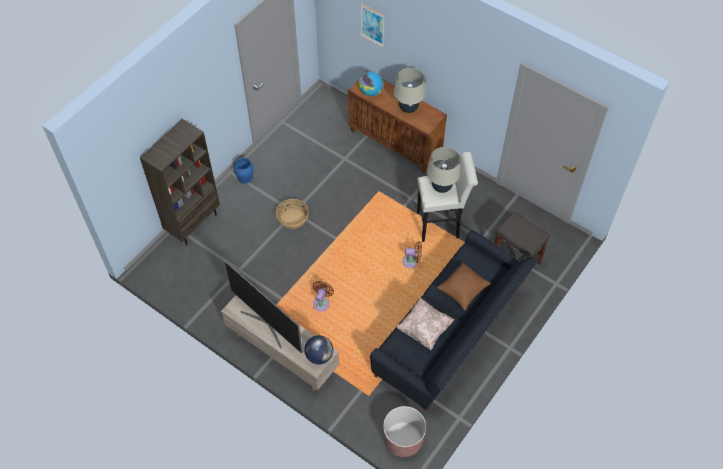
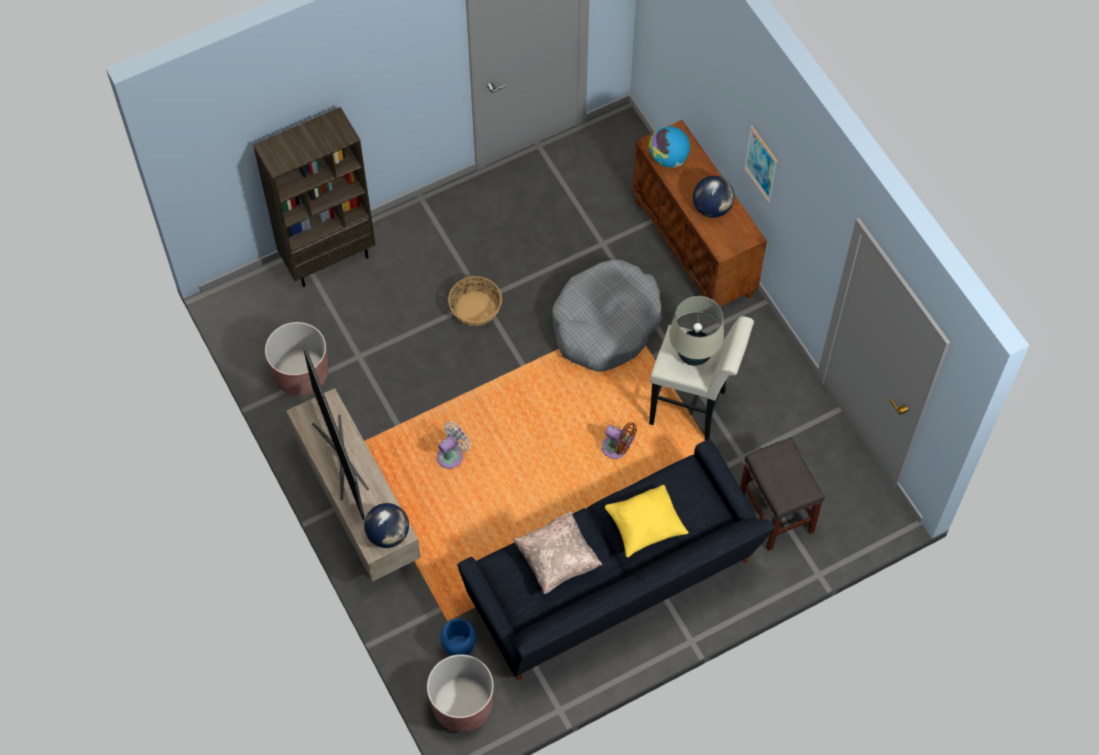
camera: 25 degrees right, 5 degrees up
(210, 293) = (301, 374): none -> brown planter
(245, 178) = (438, 216): blue vase -> blue vase (459, 647)
(322, 302) = (452, 455): brown fan -> white fan
(369, 199) = (605, 324): none -> grey dog bed
(372, 25) = (697, 59): picture -> picture (761, 164)
(408, 108) = (712, 208): beige table lamp -> globe
(462, 291) = (644, 527): brown pillow -> yellow pillow

